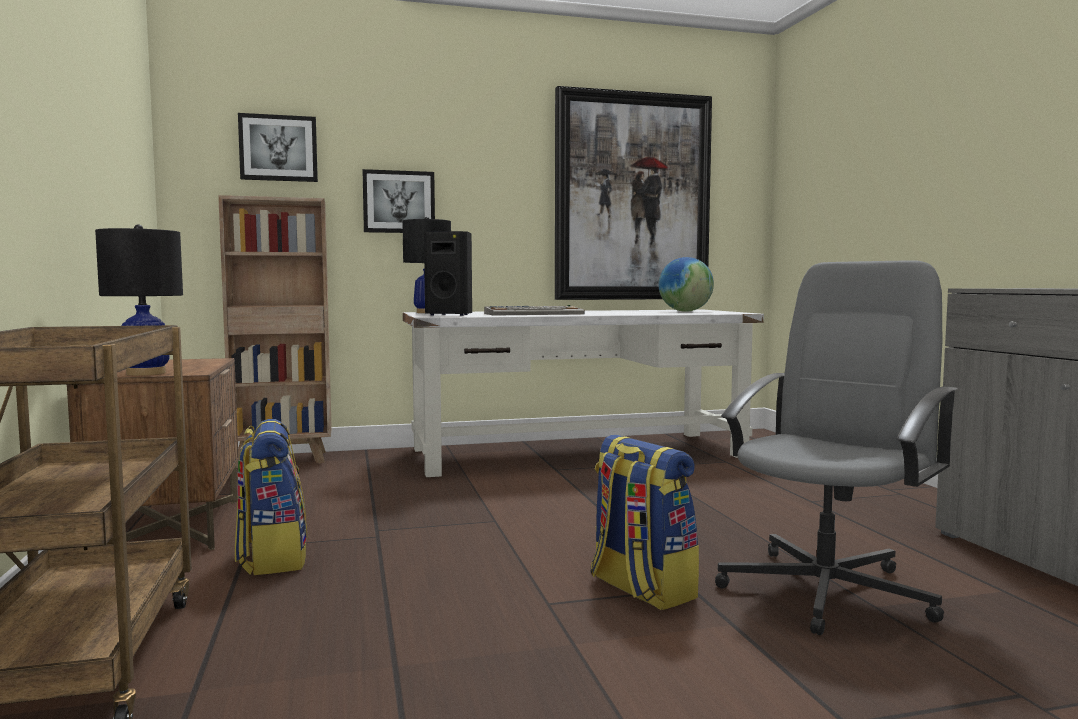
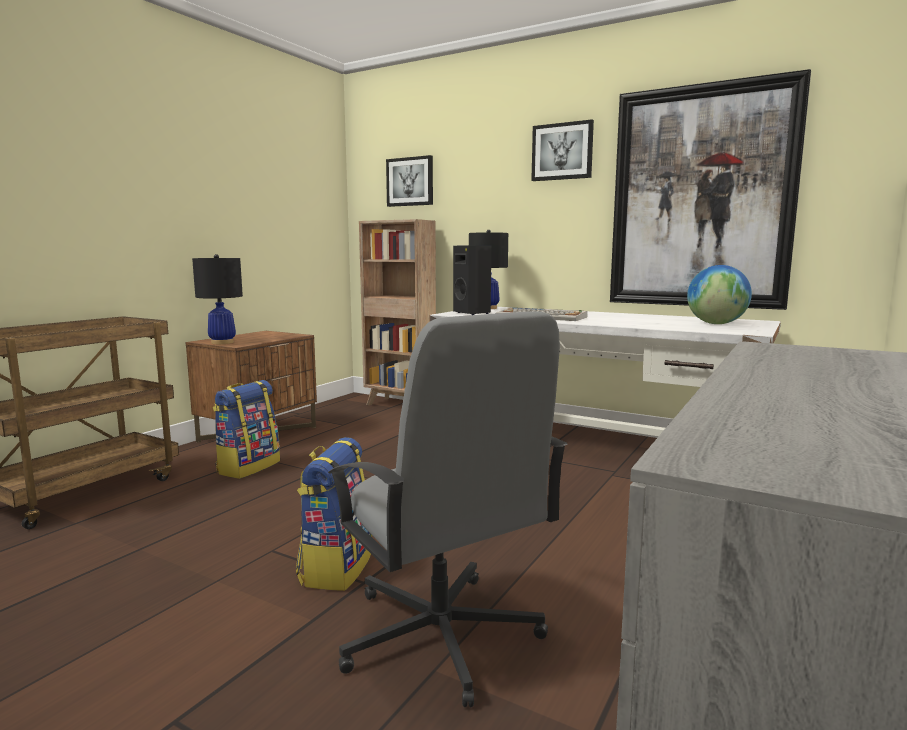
camera: 45 degrees right, 5 degrees up
(399, 202) = (486, 216): picture -> picture (562, 151)
(827, 590) = (440, 636): grey office chair -> grey office chair turned 60 degrees clockwise

